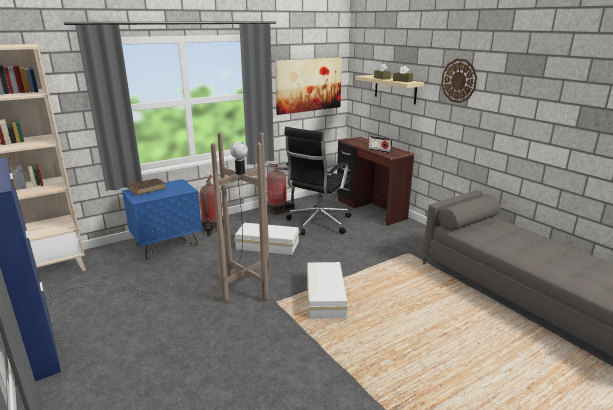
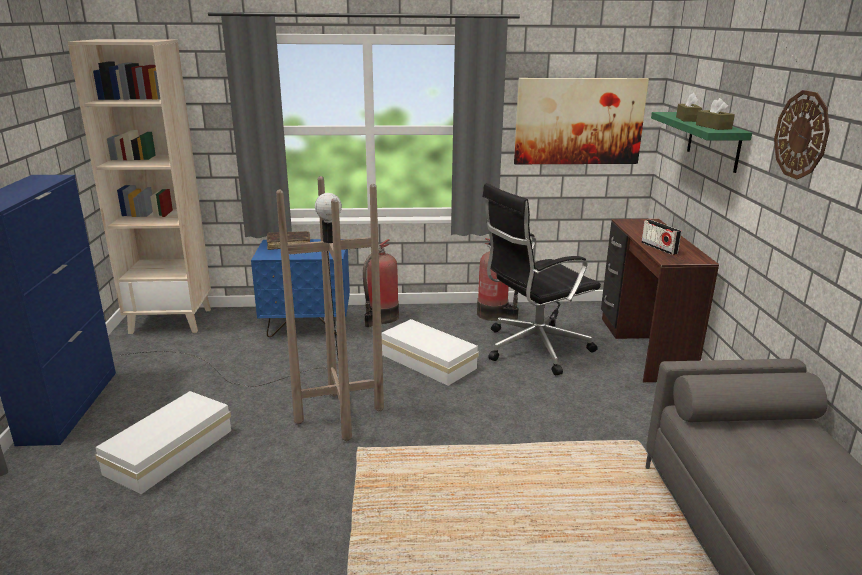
camera: 30 degrees right, 0 degrees up
(326, 296) = (433, 465): white storage box -> white storage box (172, 451)
(395, 89) = (713, 141): beige shelf -> green shelf

